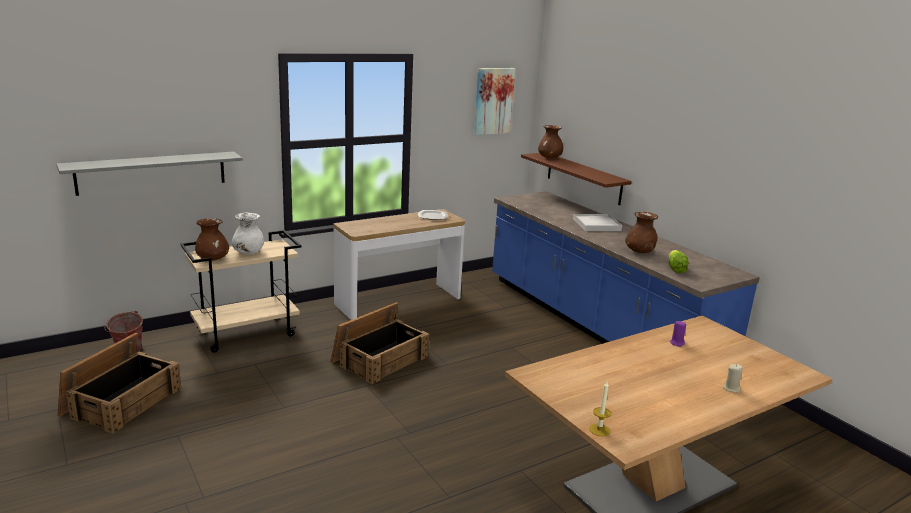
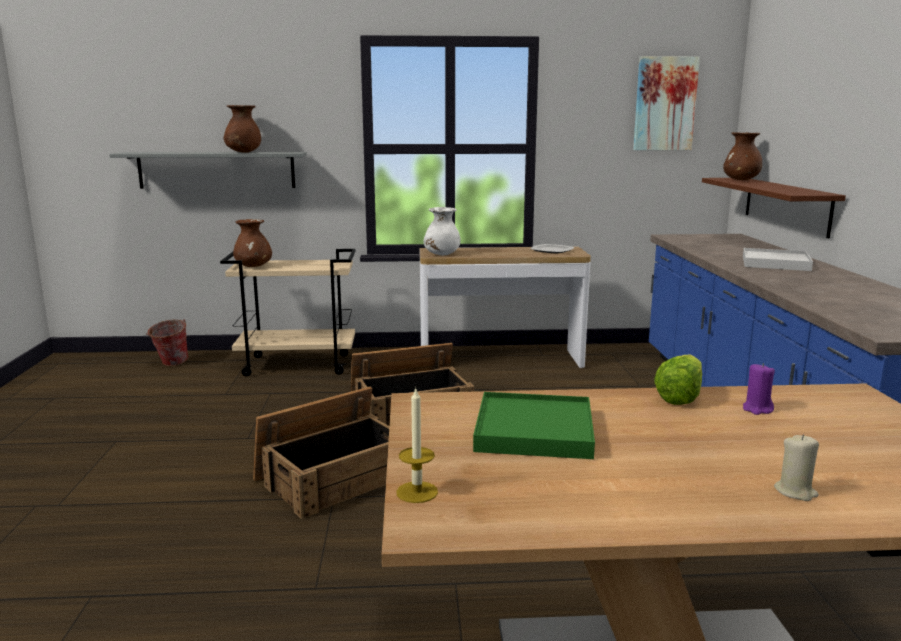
camera: 30 degrees right, 5 degrees down
(122, 400) = (112, 401): crate -> crate (334, 477)
(248, 252) = (297, 265): white vase -> white vase (441, 254)
(603, 380) = (534, 430): none -> green tray
(639, 252) = (813, 291): brown vase -> brown vase (243, 152)
(675, 269) = (857, 313): lettuce -> lettuce (680, 397)

